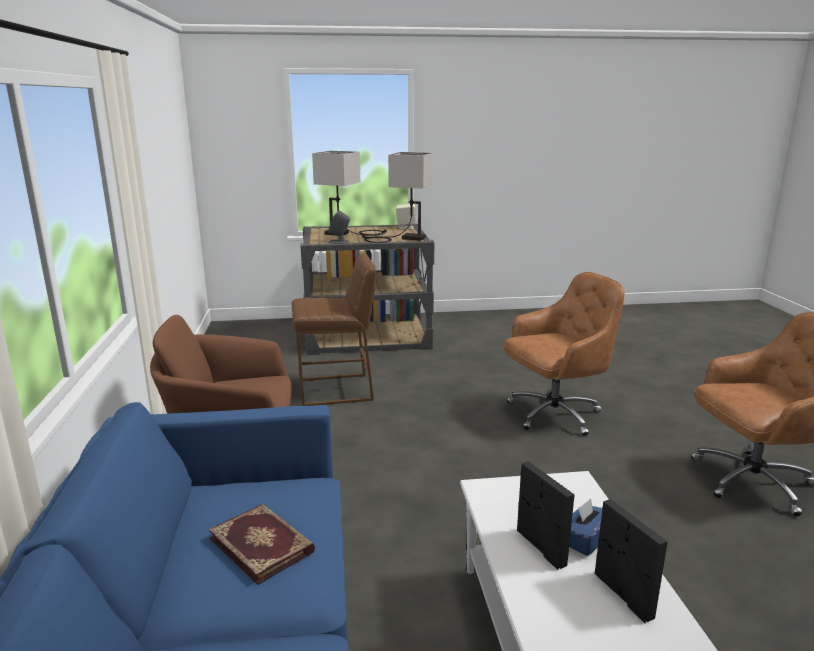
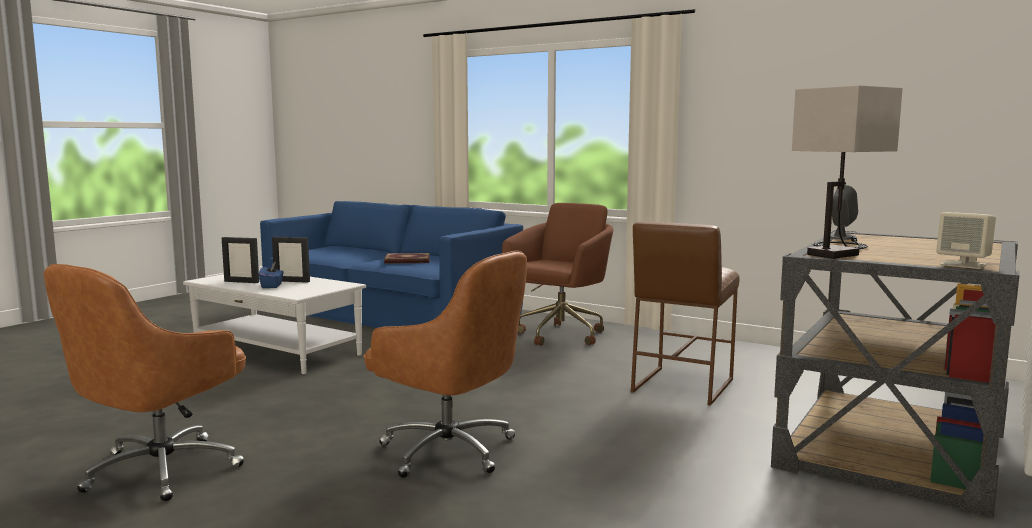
camera: 130 degrees right, 10 degrees down
(351, 233) = (921, 247): table lamp -> none
(554, 414) = (447, 451): brown office chair -> brown office chair turned 75 degrees counterclockwise

